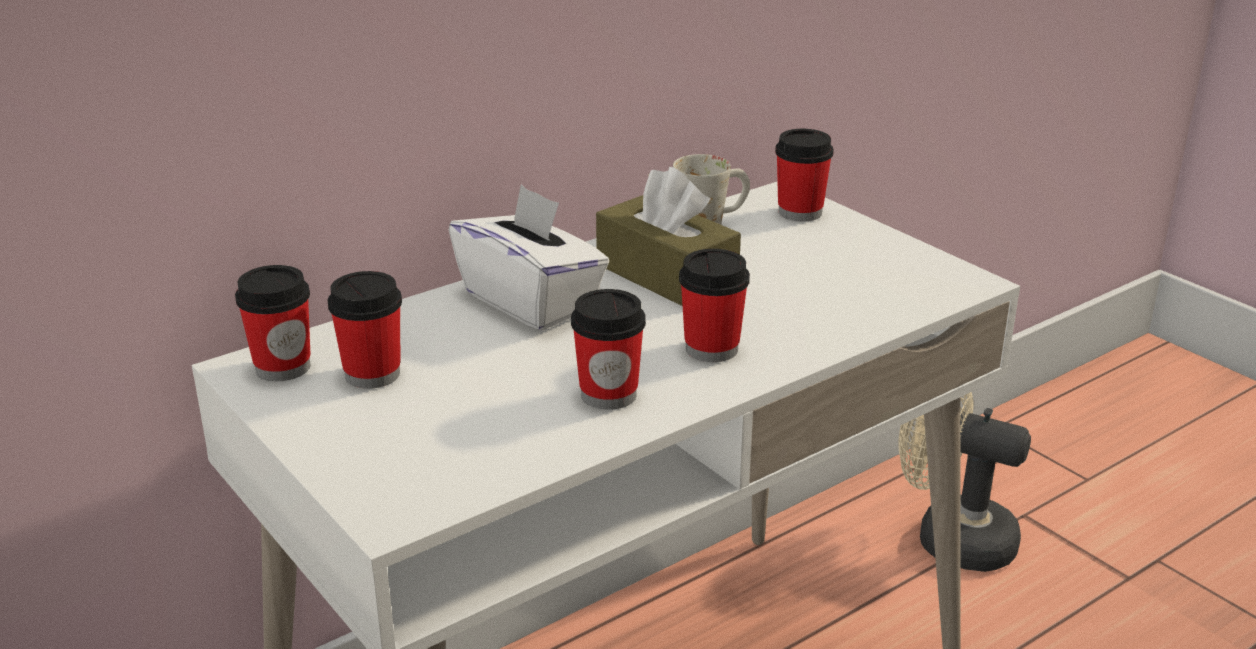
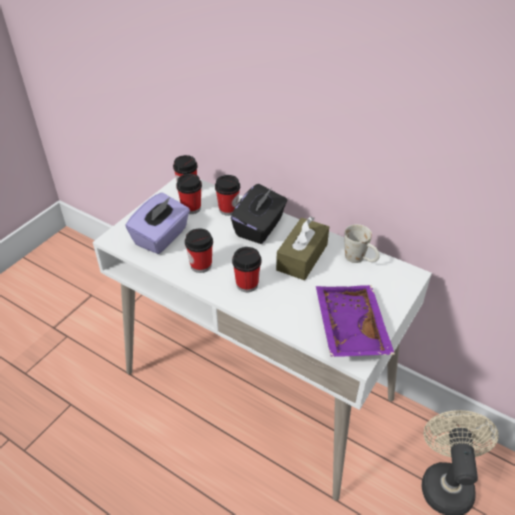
camera: 70 degrees right, 15 degrees up
(454, 434) = (161, 237): none -> purple tissue box
(531, 301) = (260, 227): white tissue box -> black tissue box
(800, 212) = (394, 285): cup -> cup (228, 209)
(891, 273) = (348, 328): none -> purple tray

